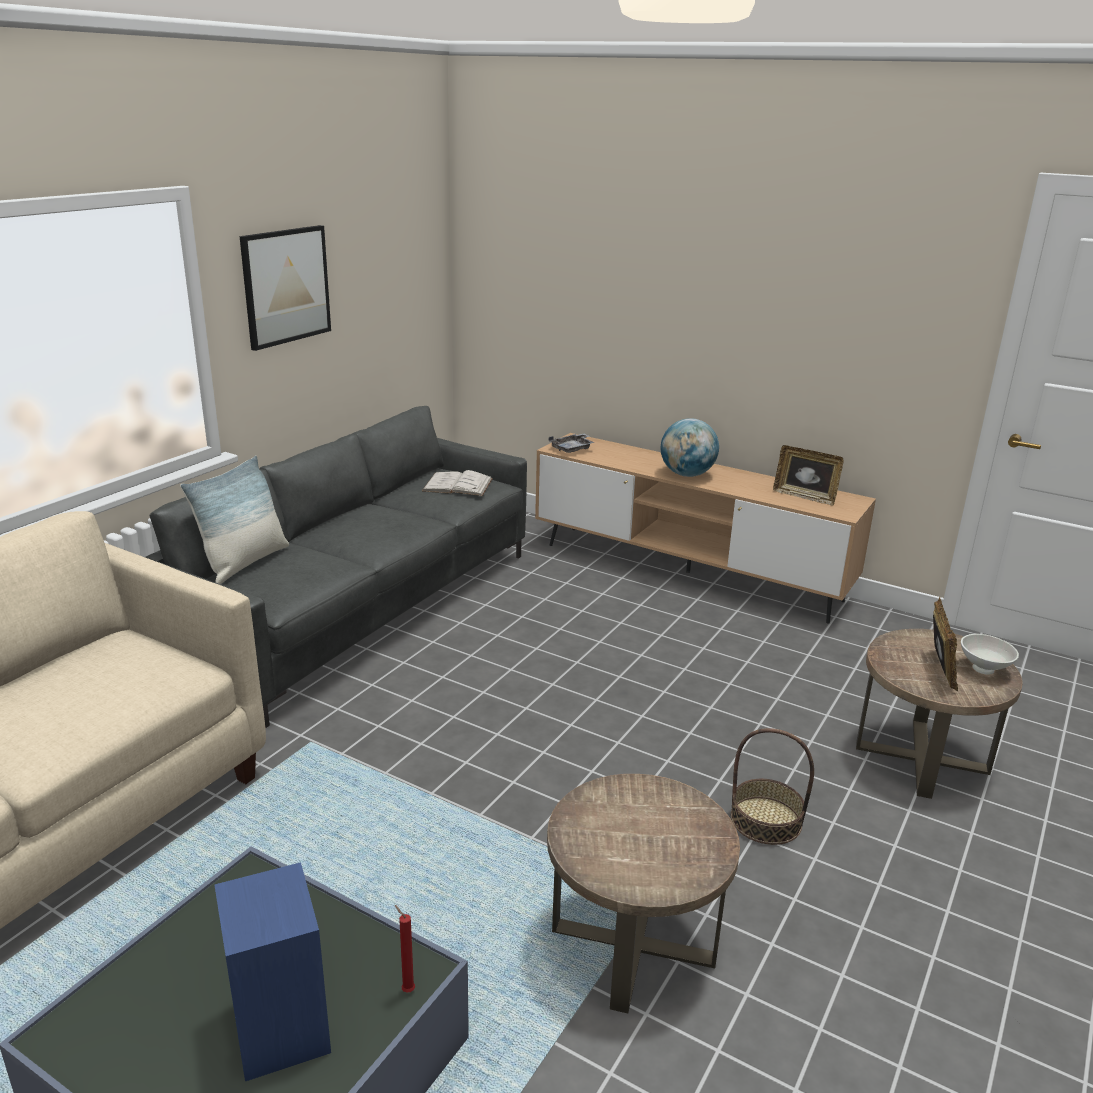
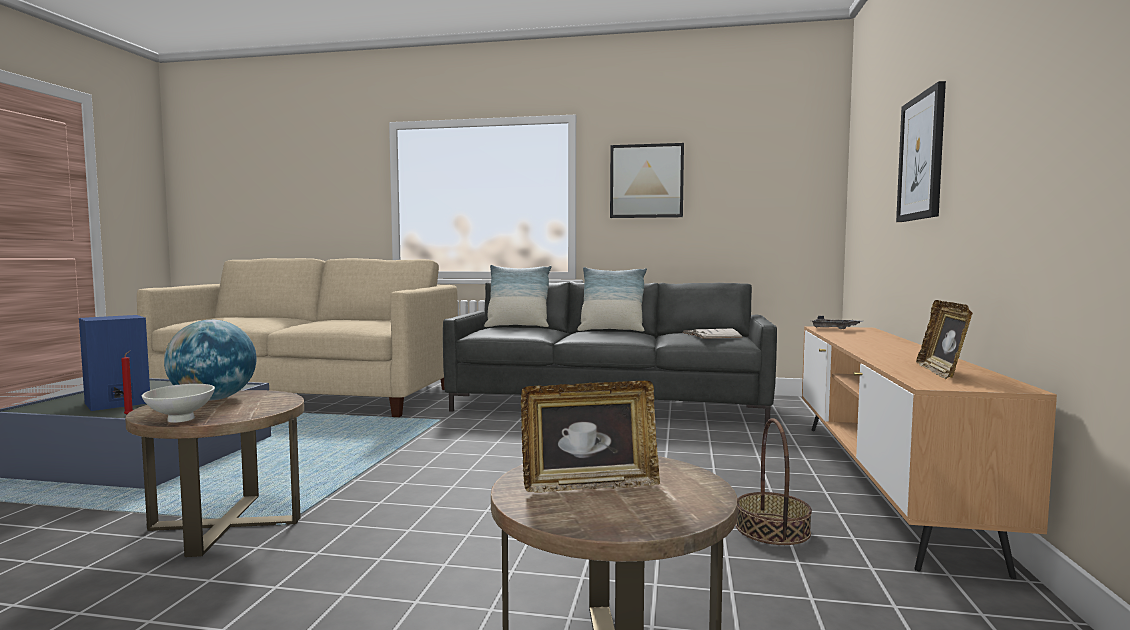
camera: 70 degrees right, 20 degrees down
(345, 517) = (611, 330): none -> pillow
(671, 297) = (922, 157): none -> picture
(687, 474) = (870, 347): globe -> globe (213, 399)
(766, 820) = (406, 562): basket -> basket (772, 529)
(984, 668) = (631, 512): white bowl -> white bowl (182, 419)

